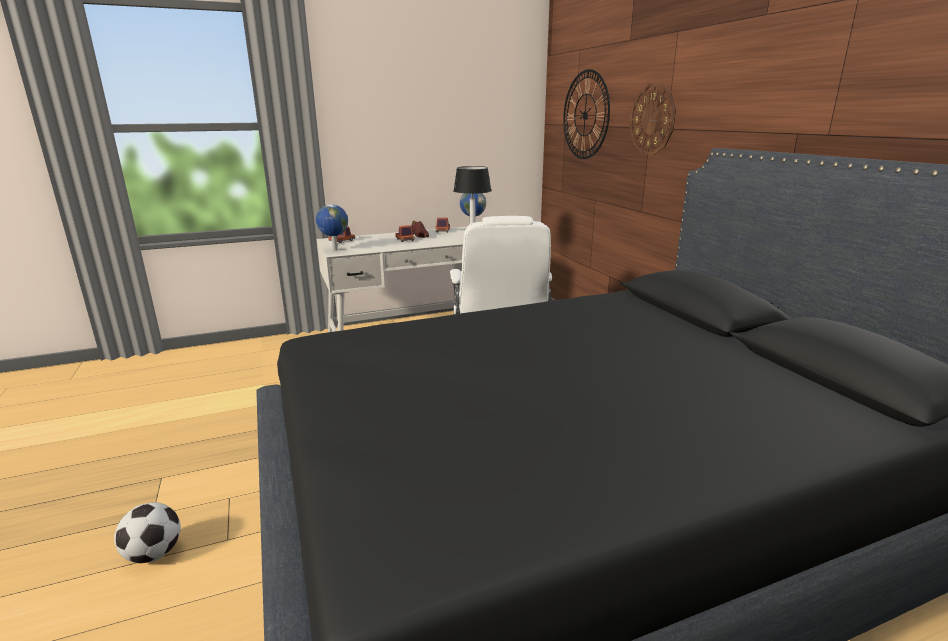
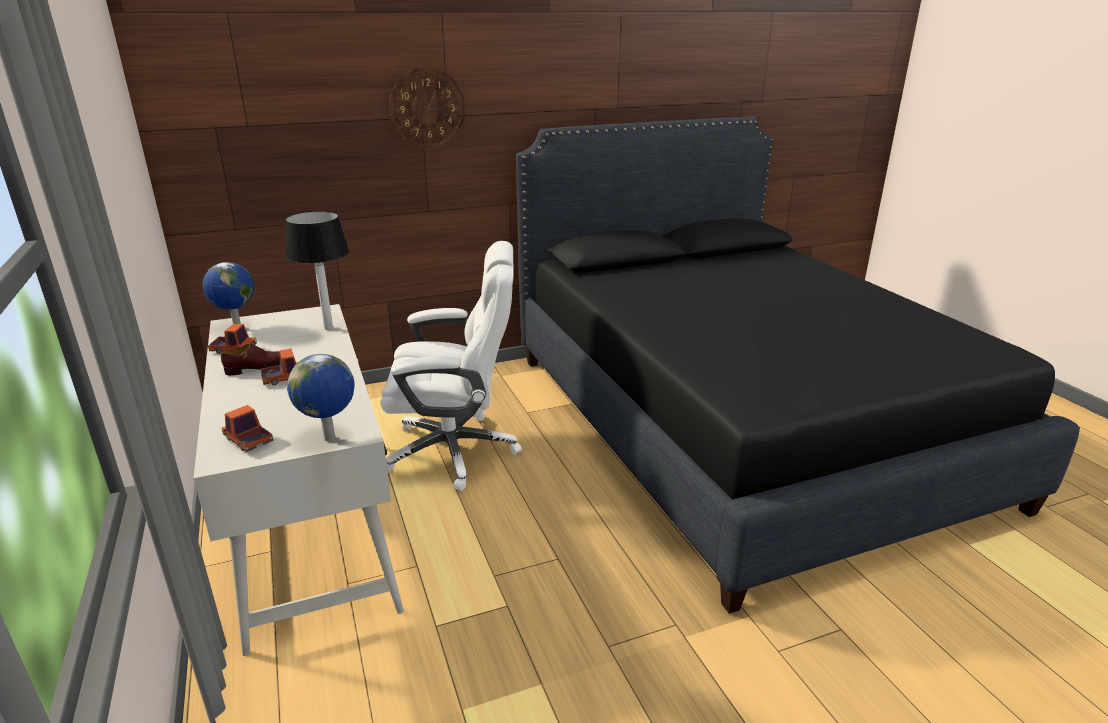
camera: 90 degrees left, 5 degrees up
(154, 554) = (891, 688): football -> none
(585, 115) = (279, 110): wall clock -> none

